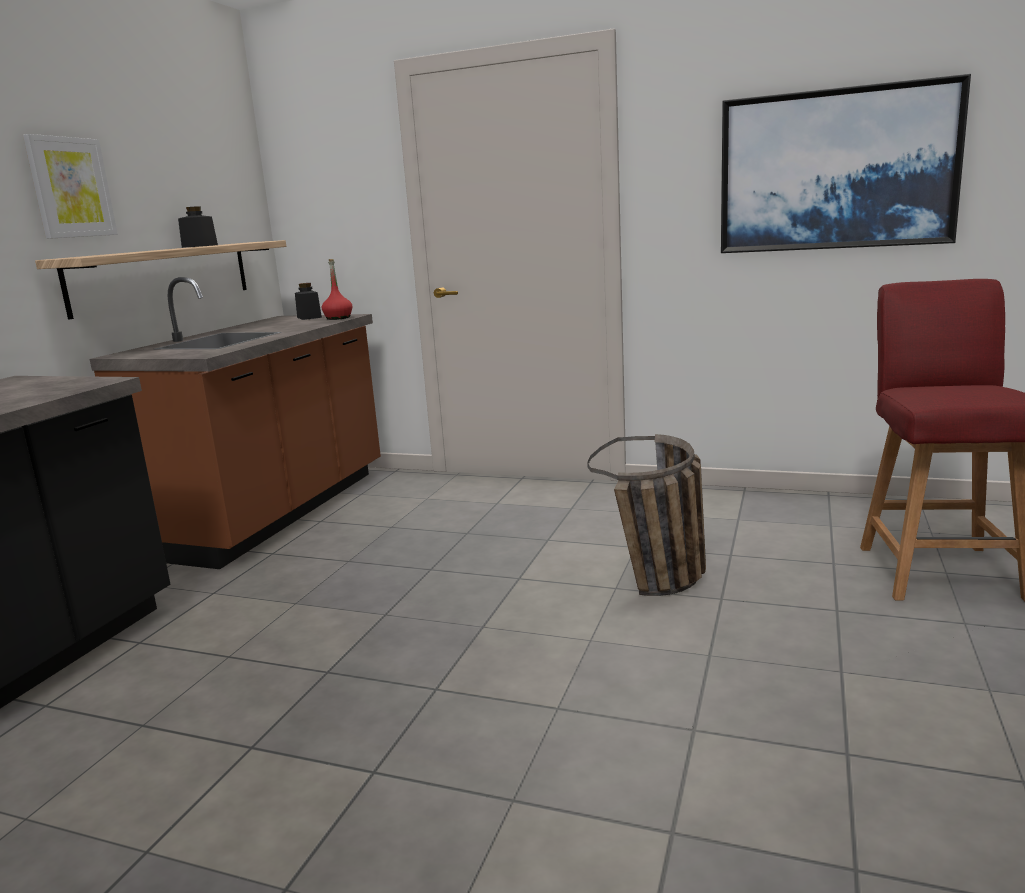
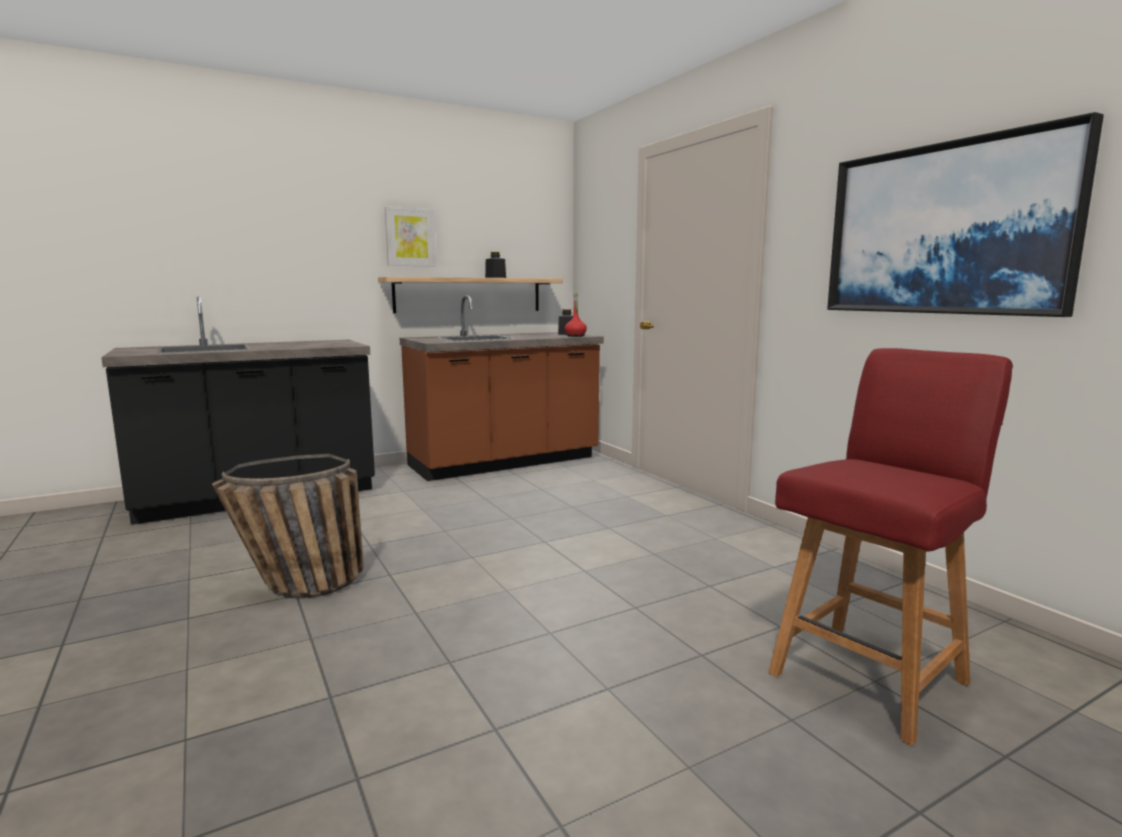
camera: 40 degrees right, 5 degrees down
(661, 586) = (615, 582): basket -> basket (295, 588)

